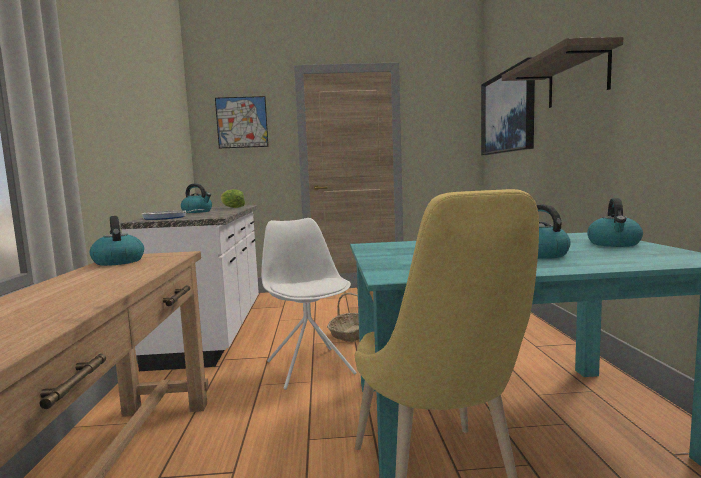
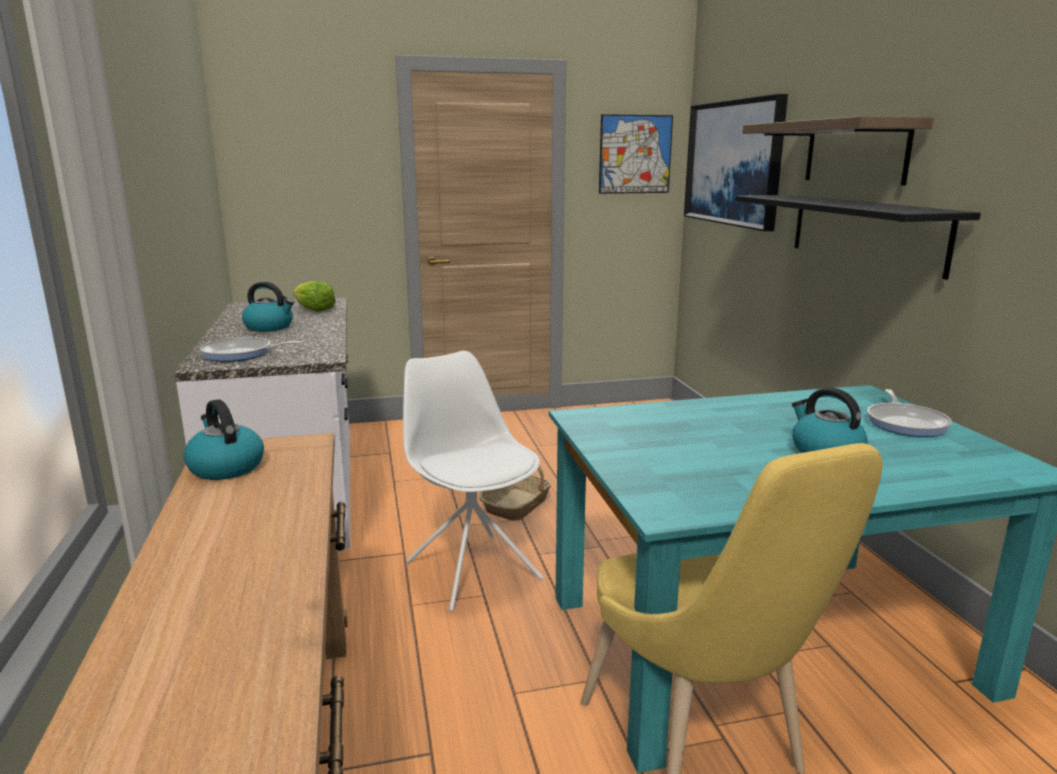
camera: 10 degrees left, 10 degrees up
(242, 122) = (307, 150): picture -> picture (635, 154)
(588, 130) = (865, 232): none -> black shelf
(614, 244) = (906, 423): kettle -> frying pan

